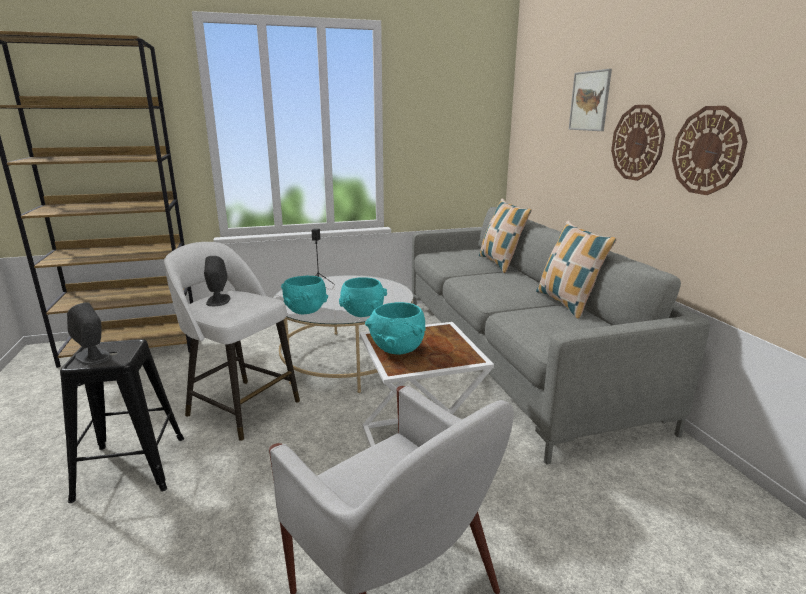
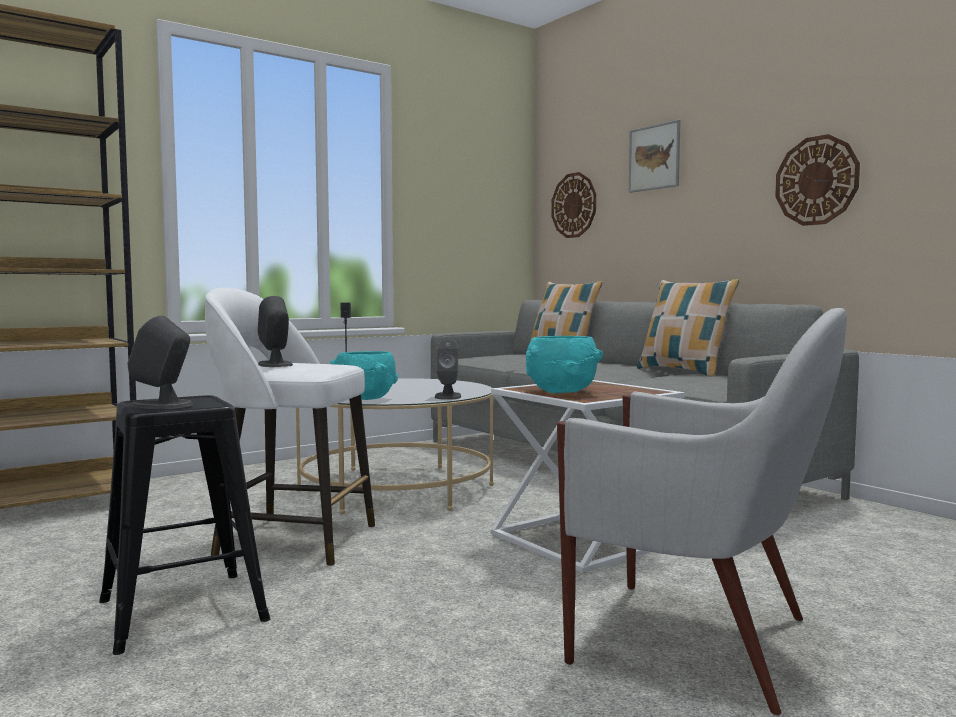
camera: 20 degrees left, 15 degrees down
(363, 314) = (448, 396): turquoise bowl -> grey speaker
(637, 143) = (727, 189): wall clock -> wall clock (574, 205)

